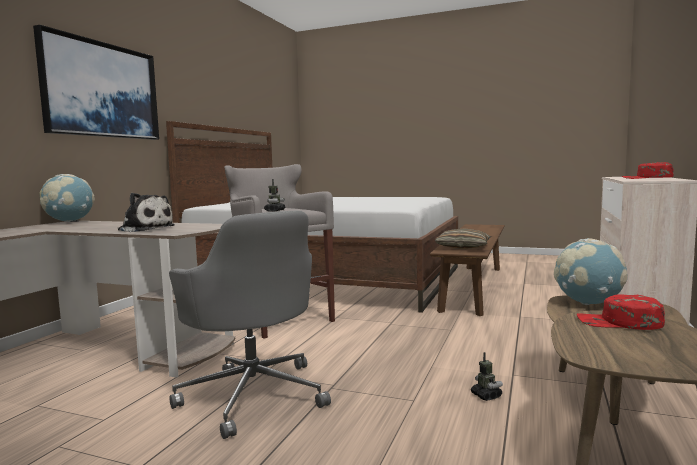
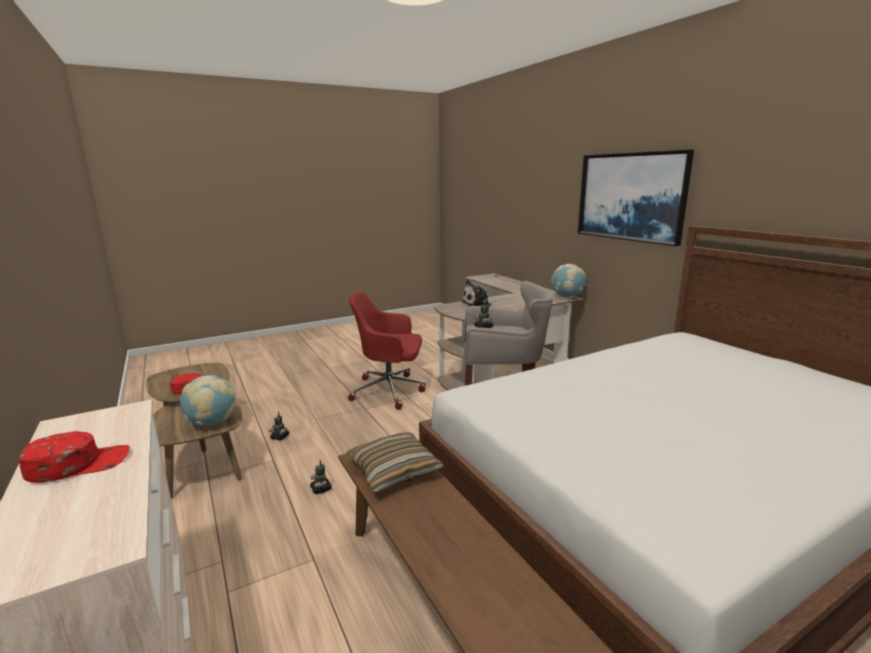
camera: 130 degrees right, 10 degrees up
(253, 394) = (390, 390): grey office chair -> red office chair
(483, 339) = (321, 489): none -> toy robot

